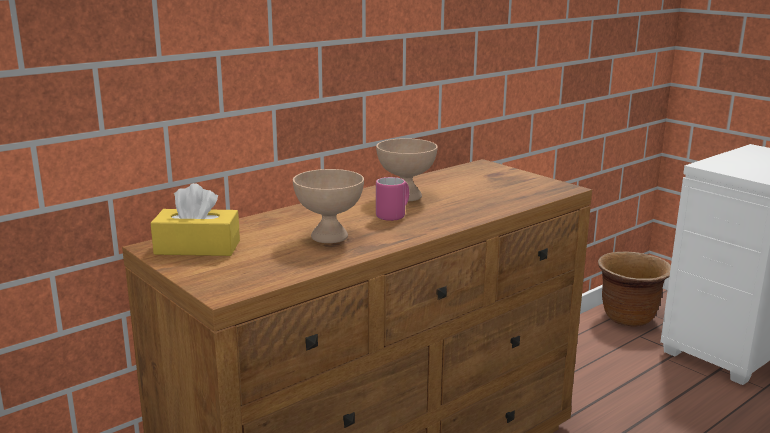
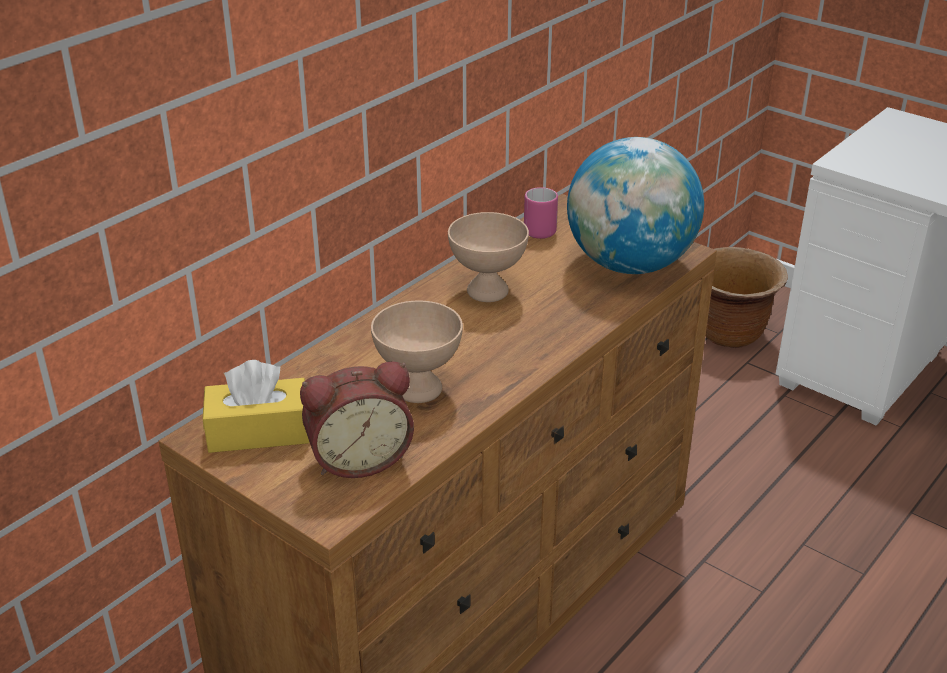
camera: 10 degrees left, 15 degrees up
(264, 265) = (359, 458): none -> alarm clock
(394, 215) = (485, 335): pink mug -> pink mug (543, 229)
(521, 191) = (630, 265): none -> globe

